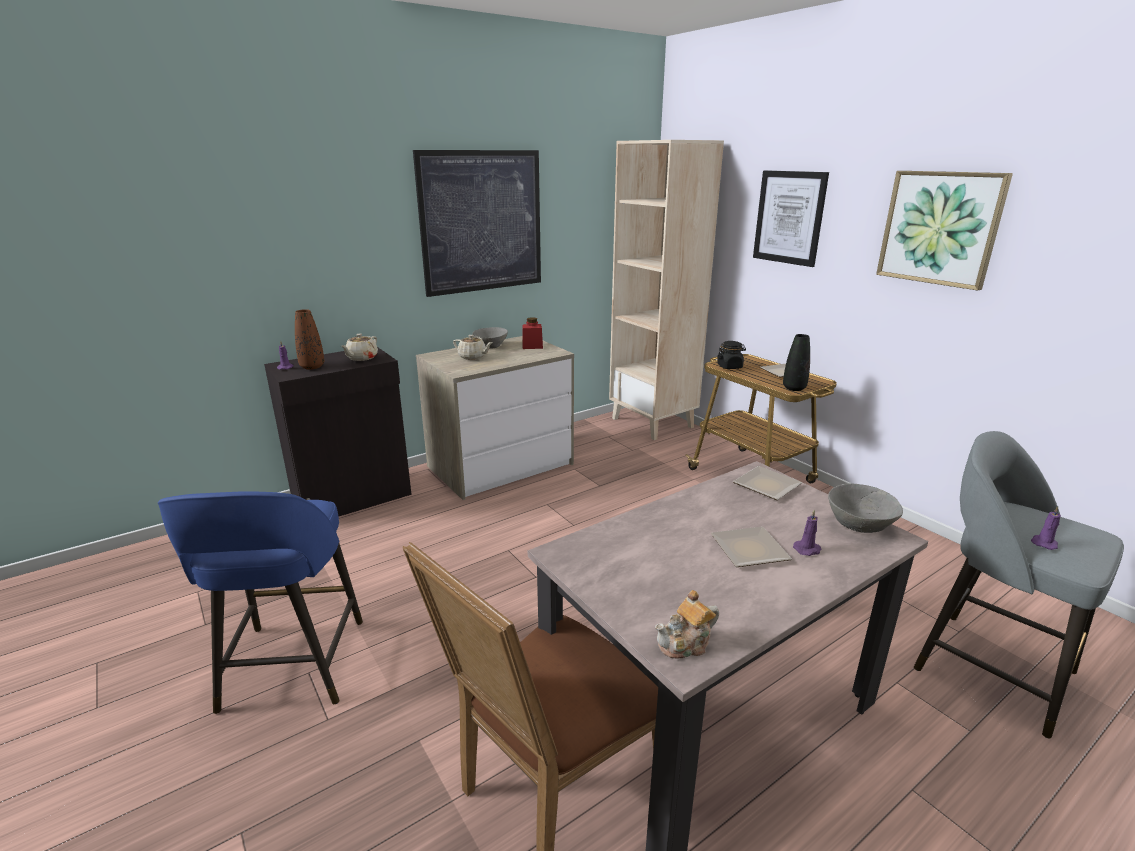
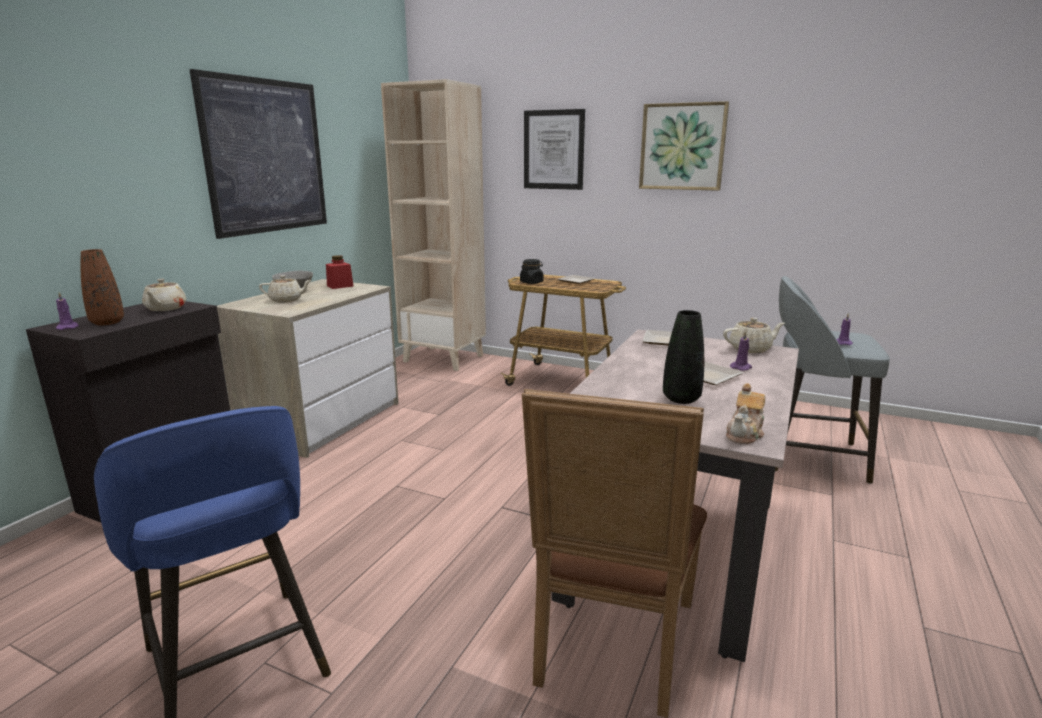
camera: 30 degrees left, 5 degrees down
(794, 388) = (596, 289): black vase -> black vase (681, 399)
(858, 525) = (751, 349): grey bowl -> beige teapot

